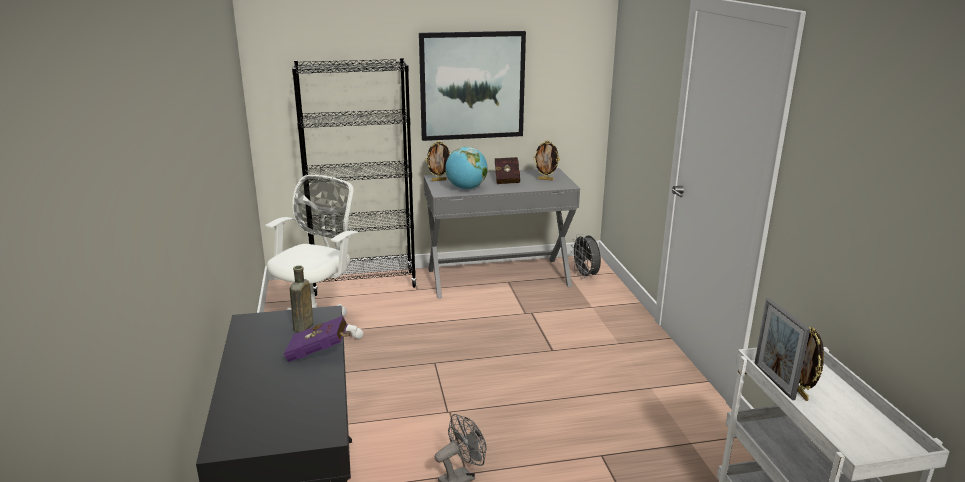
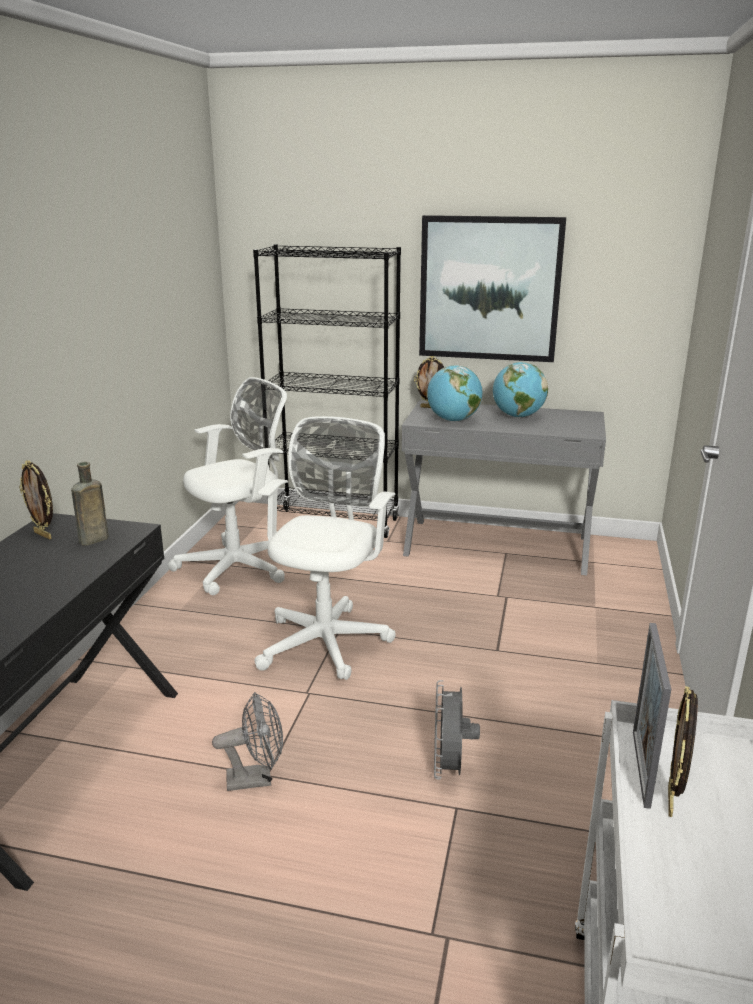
camera: 25 degrees right, 0 degrees up
(320, 353) = (74, 572): purple book -> none
(432, 372) = (327, 640): none -> white office chair
(507, 179) = (517, 416): red book -> globe
(545, 179) = (569, 423): picture frame -> picture frame (44, 535)
(585, 276) = (616, 566): grey fan -> grey fan (449, 768)

